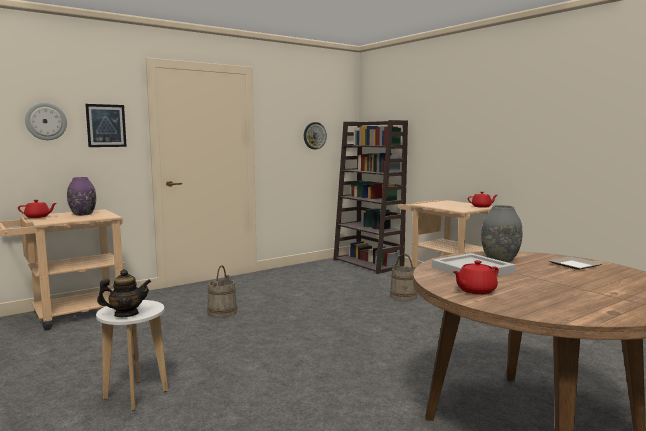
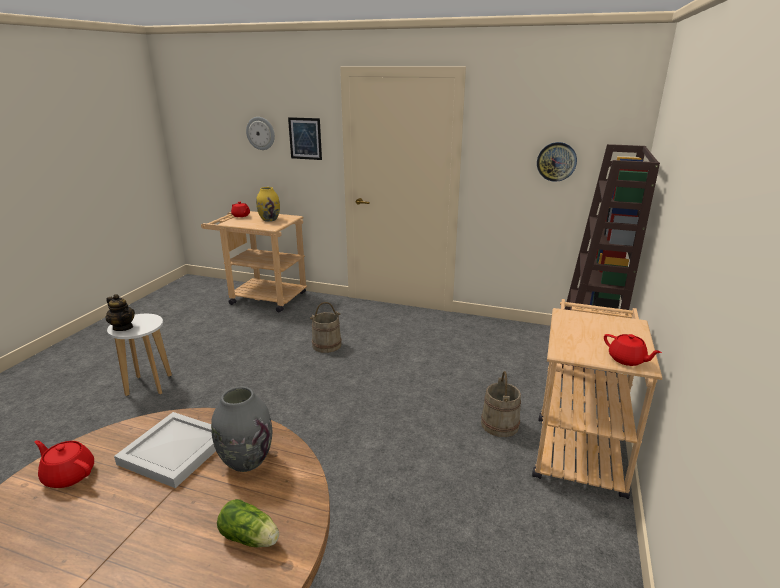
camera: 55 degrees right, 15 degrees up
(82, 214) = (269, 219): purple vase -> yellow vase
(572, 265) = (251, 538): plate -> lettuce

